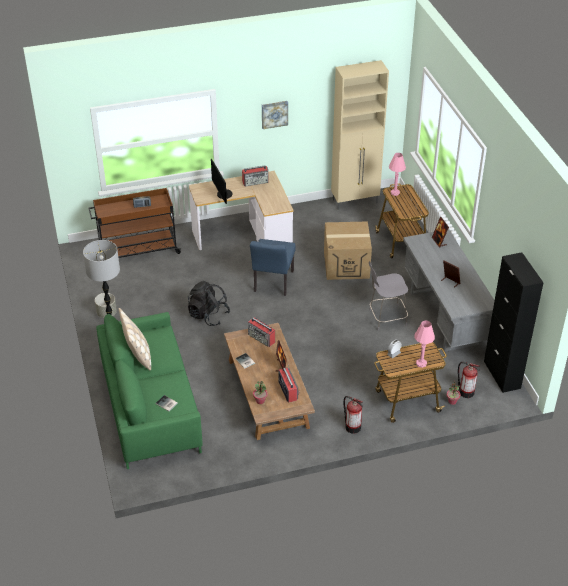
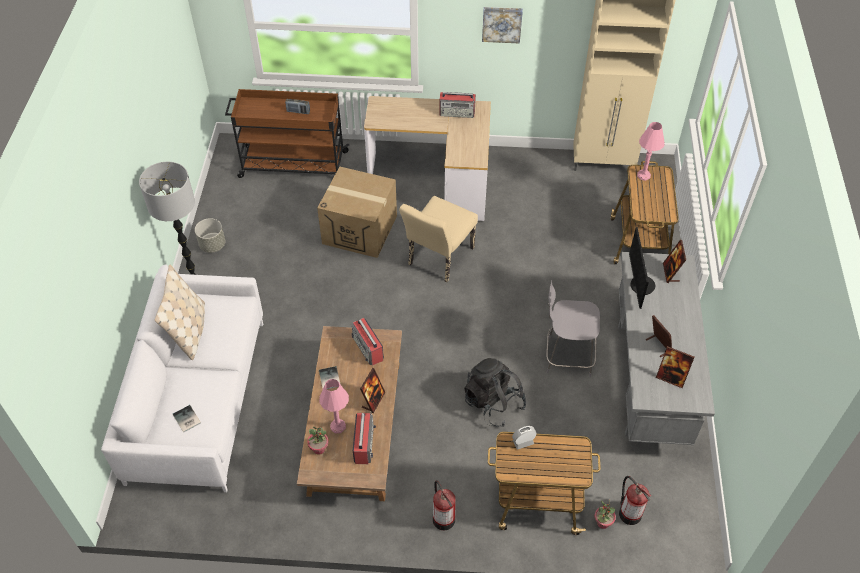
camera: 20 degrees right, 10 degrees up
(150, 407) = (198, 399): green sofa -> white sofa
(208, 315) = (334, 284): black backpack -> black backpack (493, 403)
(222, 194) = (405, 121): monitor -> monitor (639, 285)
(272, 284) = (438, 259): blue chair -> beige chair
(346, 265) = (548, 258): cardboard box -> cardboard box (360, 229)
(421, 363) = (556, 472): pink table lamp -> pink table lamp (338, 426)
(466, 296) = (671, 378): none -> picture frame
(502, 375) = (695, 501): black cabinet -> none

